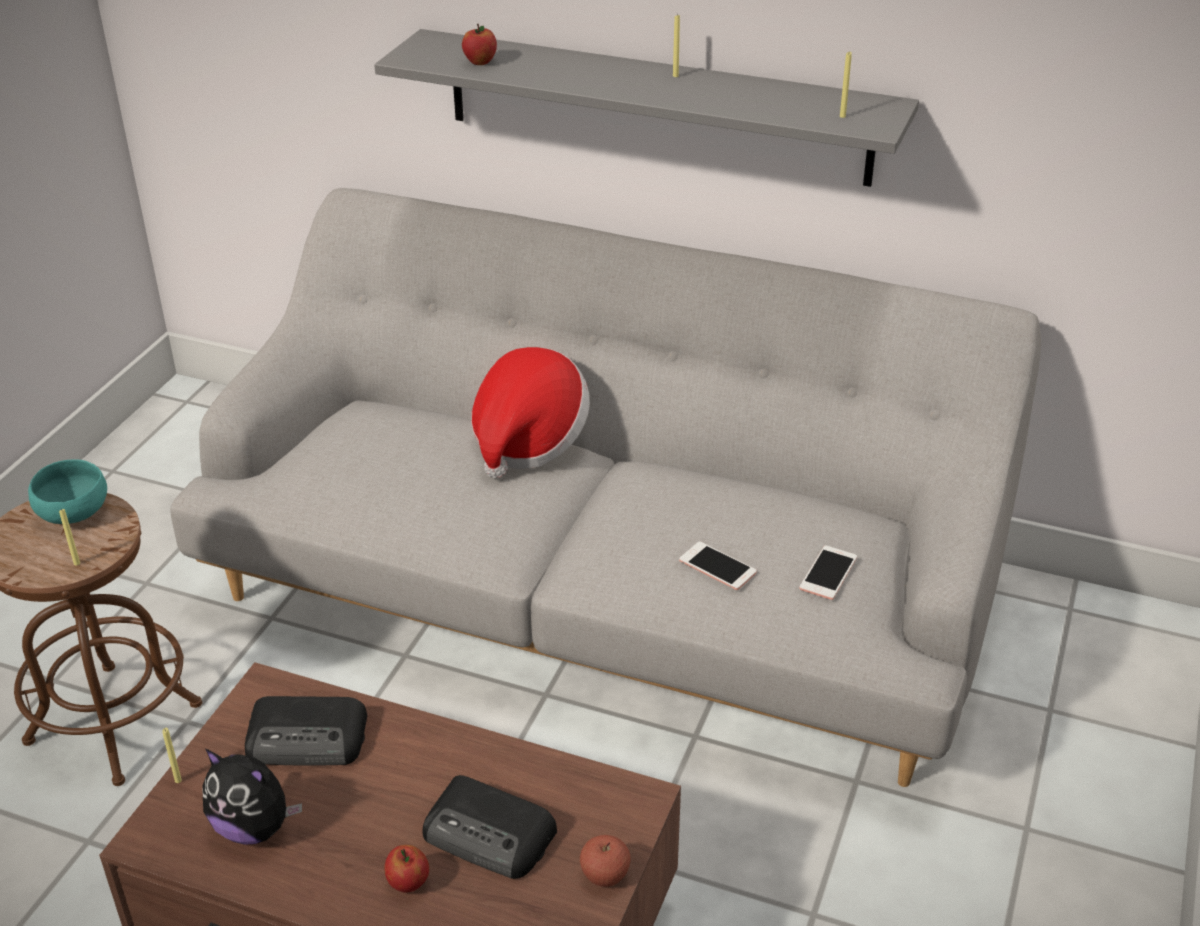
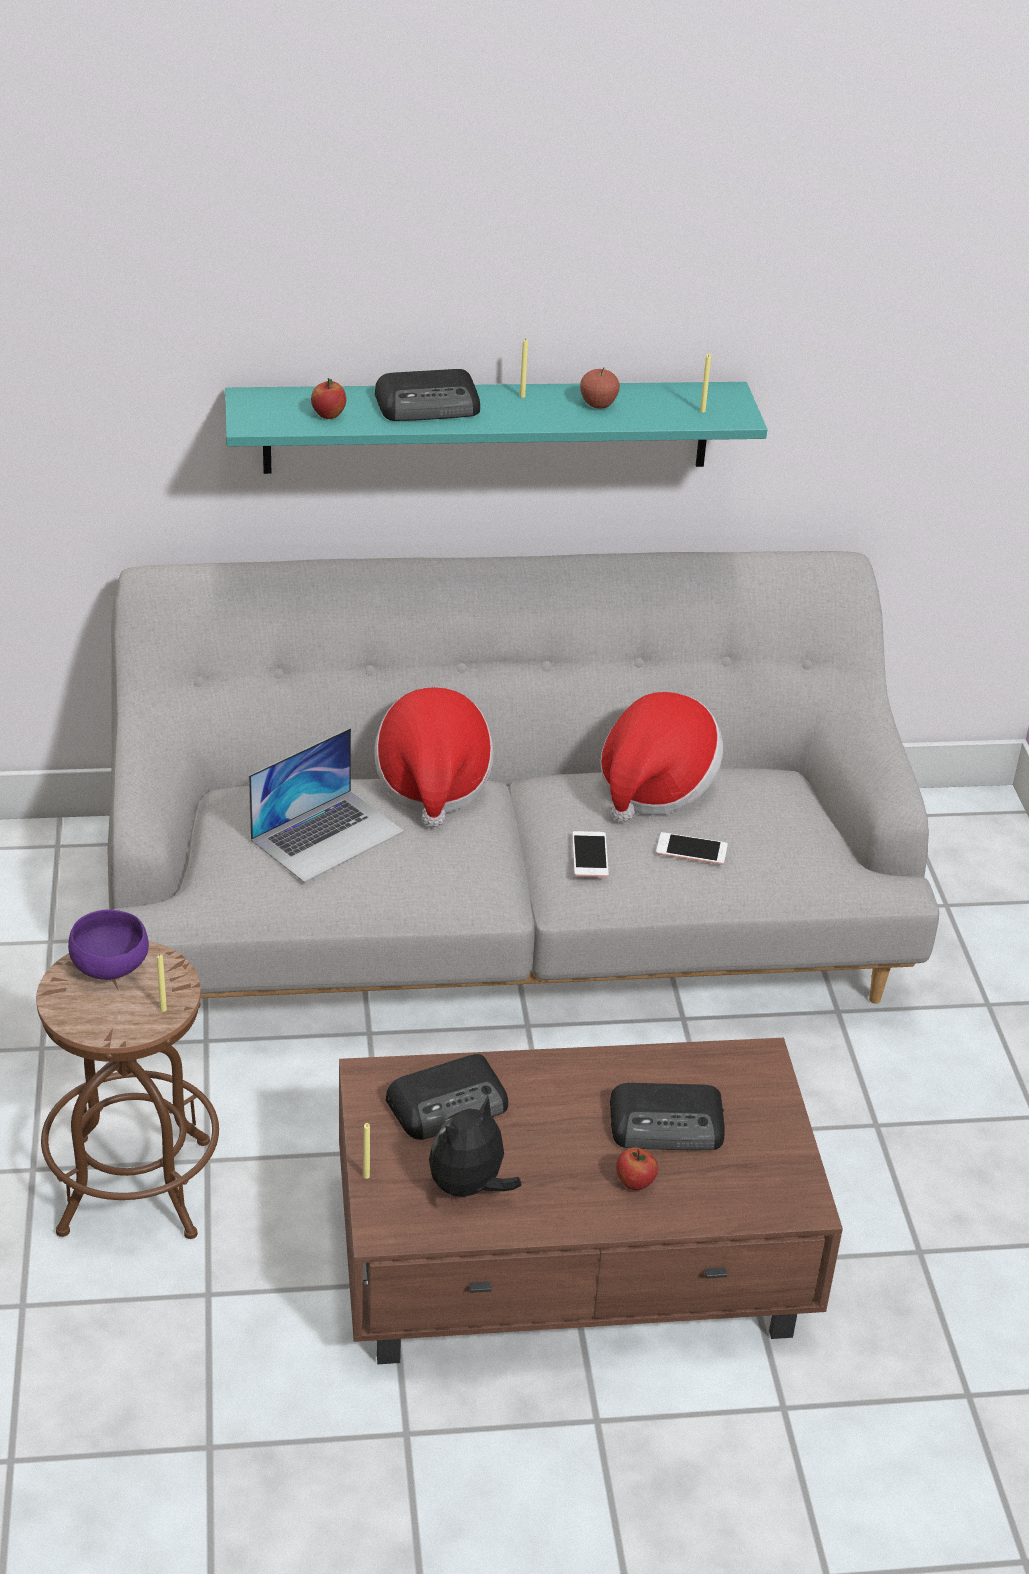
camera: 30 degrees left, 0 degrees up
(75, 513) = (112, 966): turquoise bowl -> purple bowl
(254, 827) = (469, 1188): plush toy -> plush toy turned 135 degrees clockwise
(399, 460) = (327, 835): none -> laptop
(579, 69) = (430, 406): none -> radio
(605, 876) = (781, 1123): apple -> apple (598, 404)
(656, 107) = (487, 426): grey shelf -> turquoise shelf
(731, 497) = (655, 786): none -> hat
(828, 573) = (783, 829): phone -> phone (590, 855)

